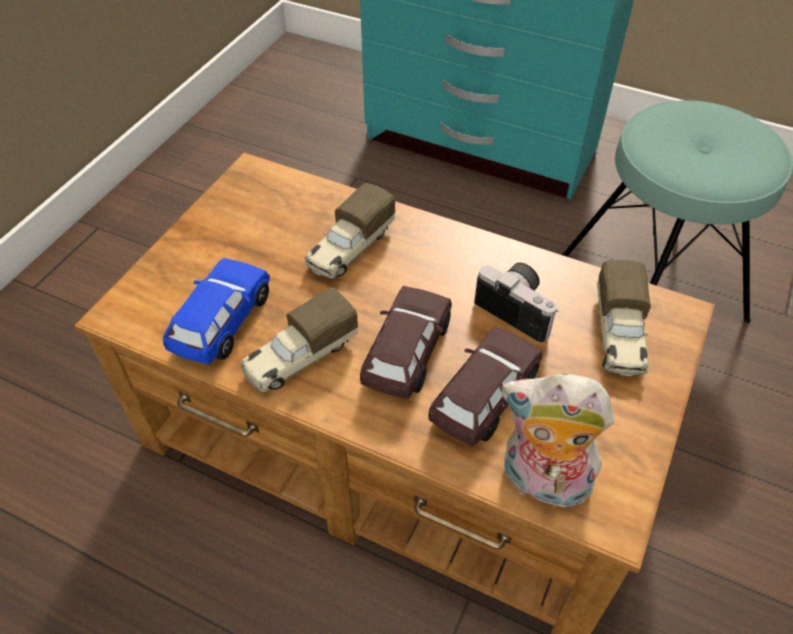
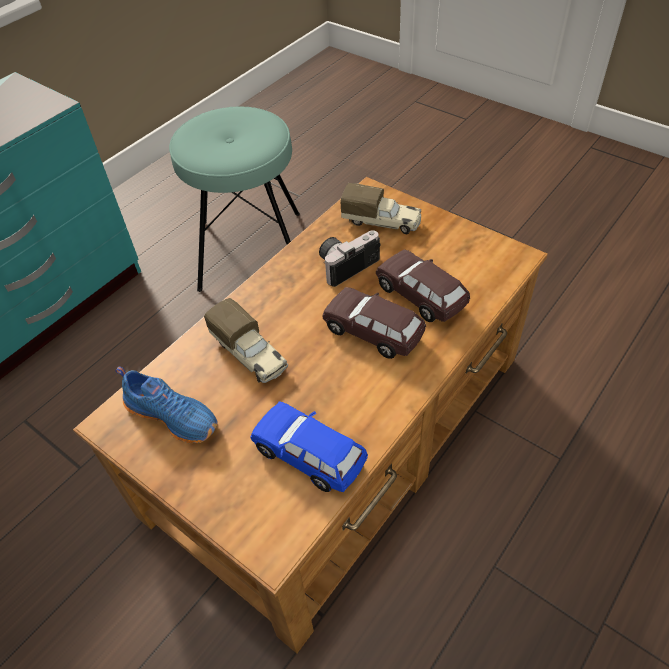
camera: 75 degrees left, 0 degrees up
(263, 210) = (173, 415): none -> blue shoe
(299, 357) = (362, 400): toy truck -> none
(541, 483) = (491, 281): plush toy -> none

